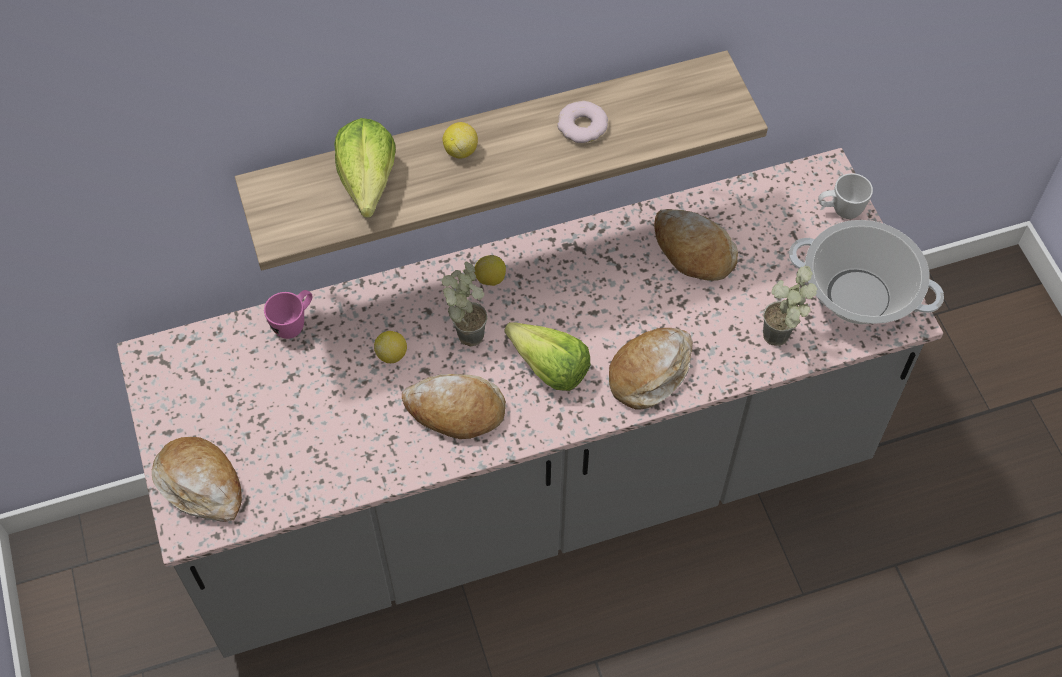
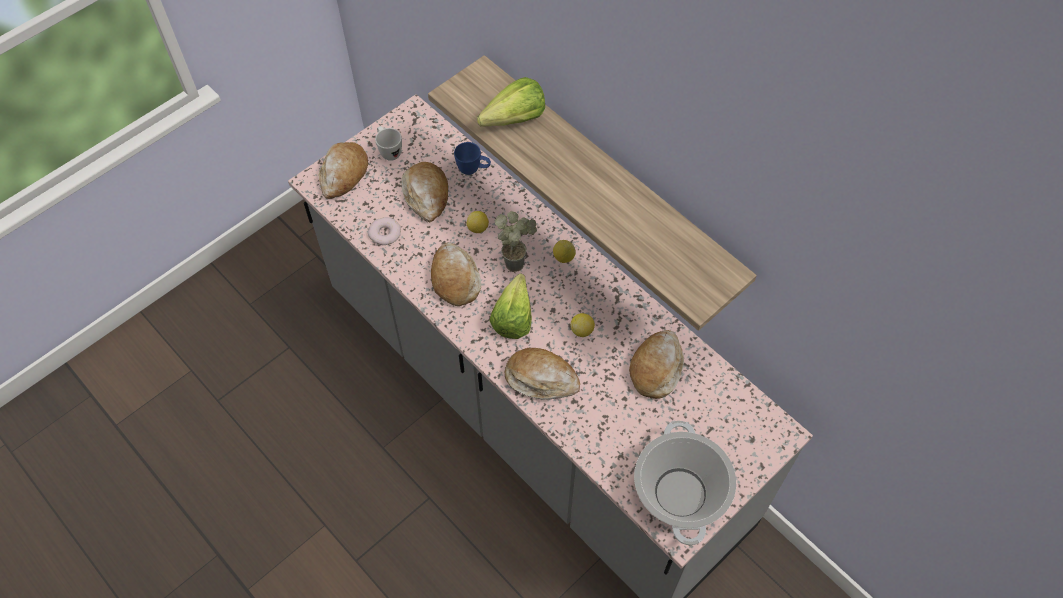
camera: 65 degrees right, 0 degrees up
(294, 324) = (473, 170): pink mug -> blue mug
(302, 394) = (426, 195): none -> bread
(460, 150) = (569, 155): lemon -> lemon (582, 330)
(582, 126) = (630, 213): donut -> donut (385, 233)
(781, 341) = (611, 453): potted plant -> none
(839, 211) = (751, 454): white mug -> white mug (389, 151)

